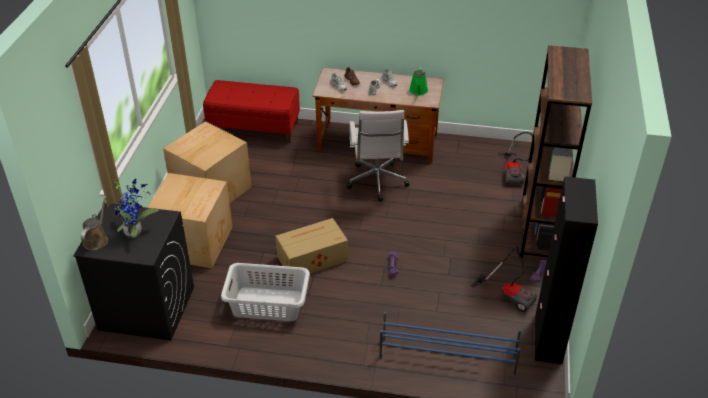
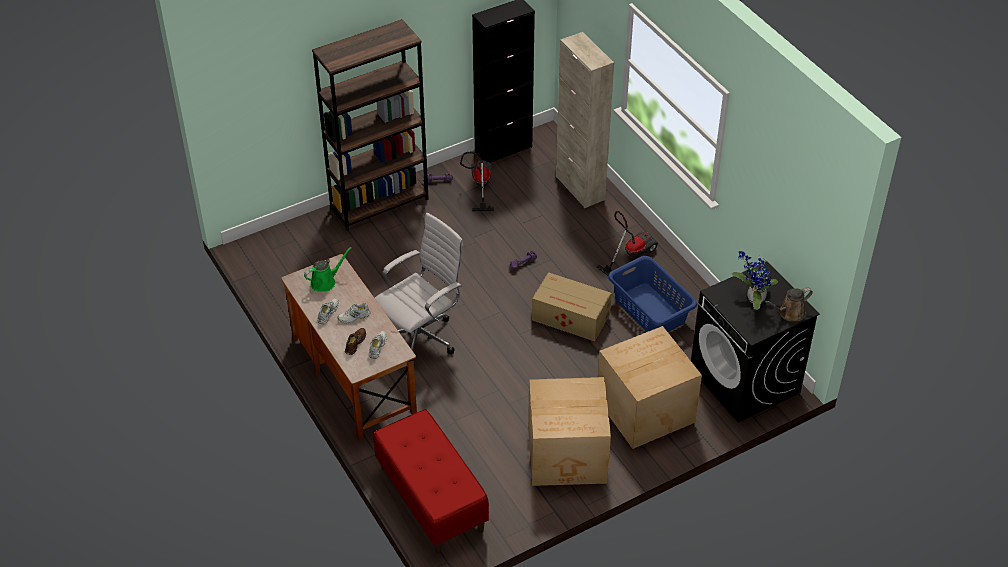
camera: 130 degrees left, 5 degrees up
(268, 304) = (650, 310): grey laundry basket -> blue laundry basket
(447, 356) = (580, 188): blue shoe rack -> beige cabinet
(513, 173) = (307, 254): vacuum cleaner -> vacuum cleaner (630, 254)

